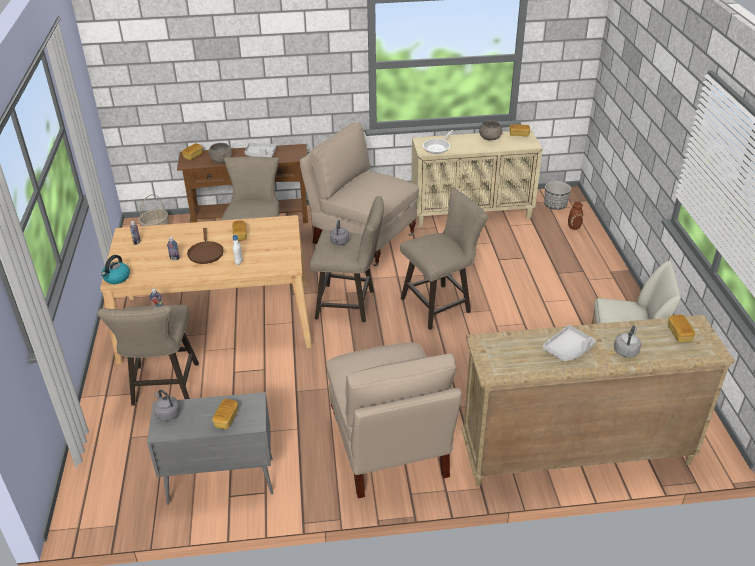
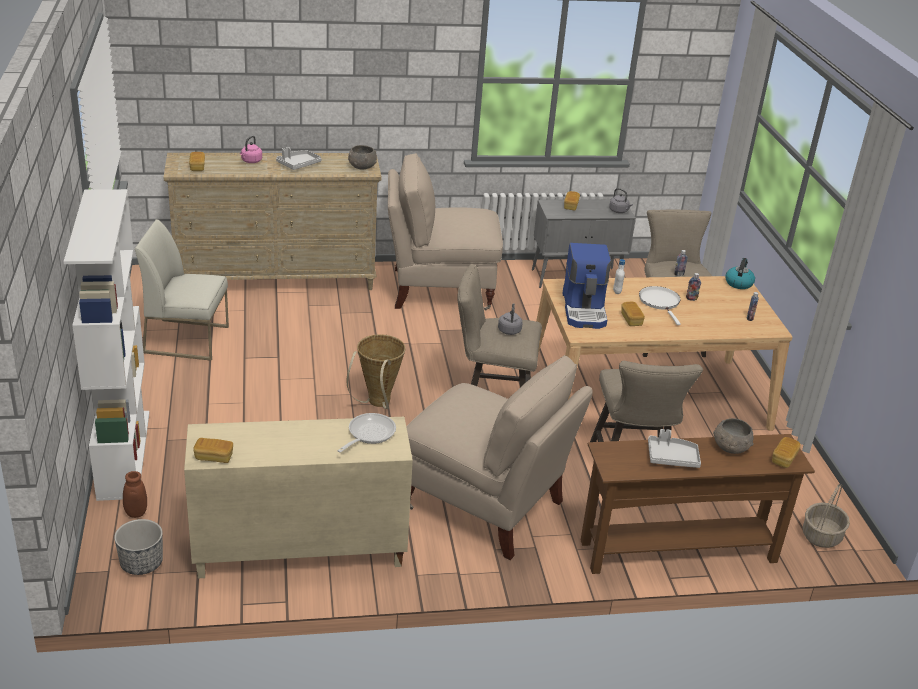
camera: 175 degrees right, 5 degrees down
(205, 253) = (660, 302): brown frying pan -> white frying pan
(275, 242) = (585, 310): none -> coffee machine
(389, 448) = (439, 289): beige chair -> beige chair turned 75 degrees counterclockwise
(440, 304) = (376, 404): beige stool -> basket
(490, 138) = (270, 451): grey bowl -> grey bowl (362, 167)
(606, 261) = (123, 453): none -> white bookcase
(626, 350) = (251, 161): grey kettle -> pink kettle

